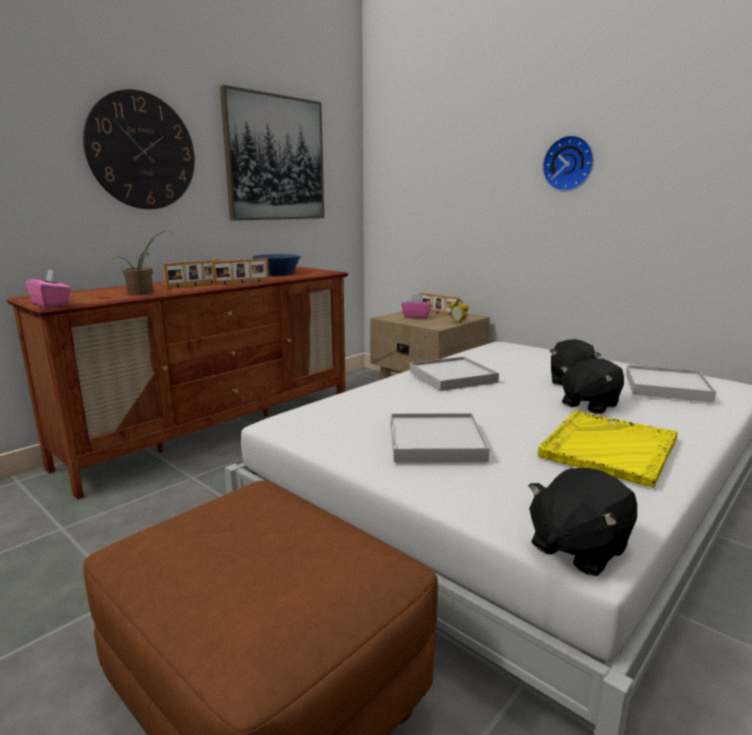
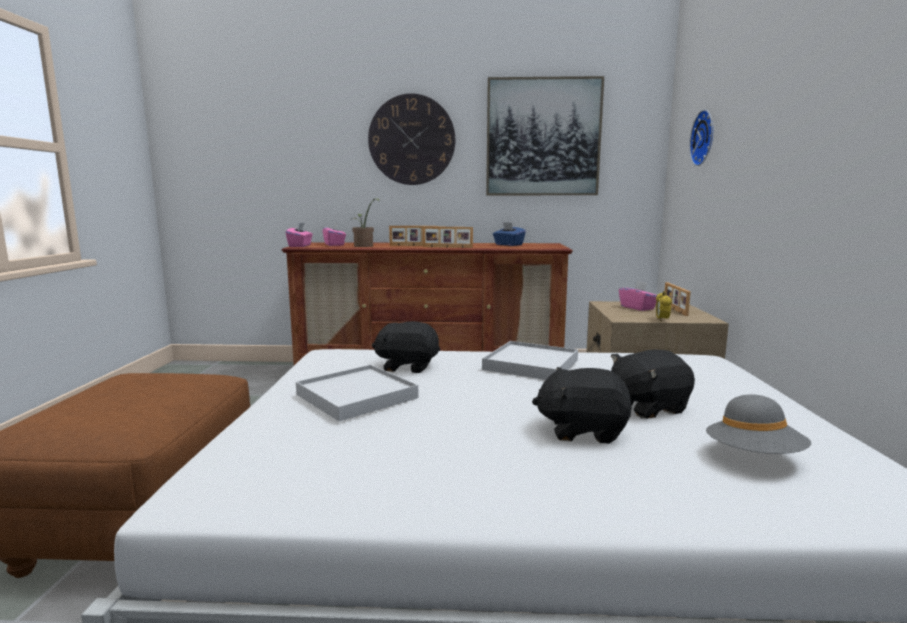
camera: 50 degrees right, 5 degrees down
(90, 296) = (334, 245): none -> pink tissue box
(277, 273) = (508, 245): blue bowl -> blue tissue box
(569, 164) = (818, 104): wall clock -> wall clock (705, 138)
(577, 548) = (197, 491): black plush toy -> black plush toy (408, 366)
(608, 448) = (455, 463): yellow tray -> none
(666, 387) = (754, 457): white tray -> grey hat

